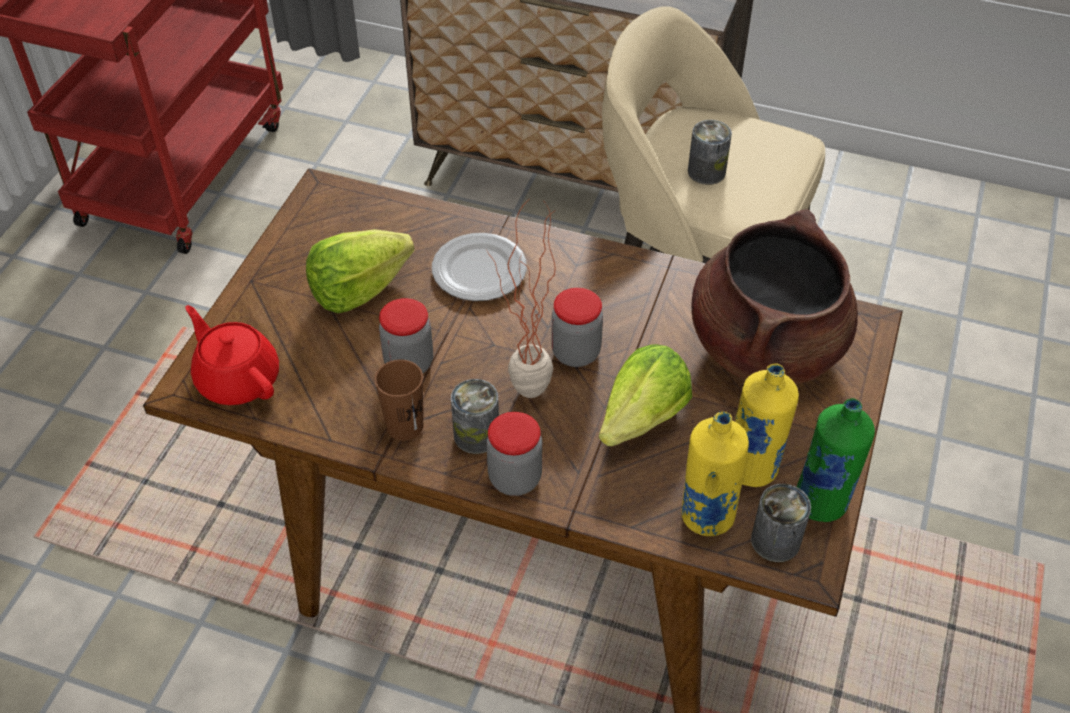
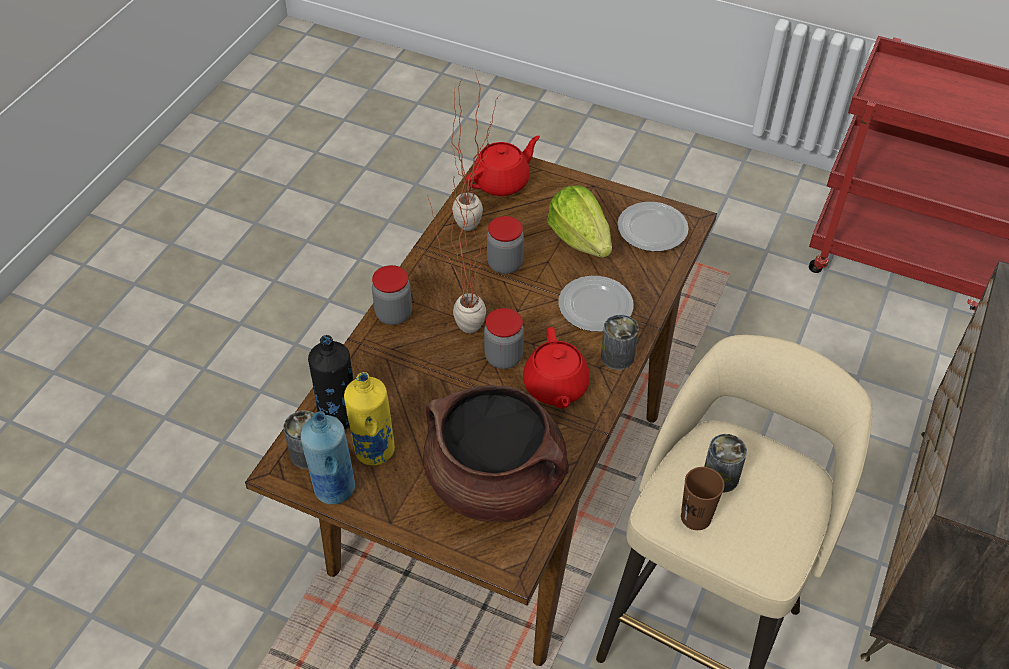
camera: 95 degrees right, 0 degrees up
(336, 399) = (477, 228): none -> potted plant
(339, 223) = (652, 229): none -> plate
(405, 426) = (449, 261): brown cup -> brown cup (696, 517)
(476, 435) = (434, 296): can -> can (617, 356)
(614, 301) = (555, 387): none -> red teapot
(643, 417) = (434, 391): lettuce -> none
(706, 516) = (339, 416): yellow bottle -> black bottle
(821, 503) = (334, 489): green bottle -> blue bottle

